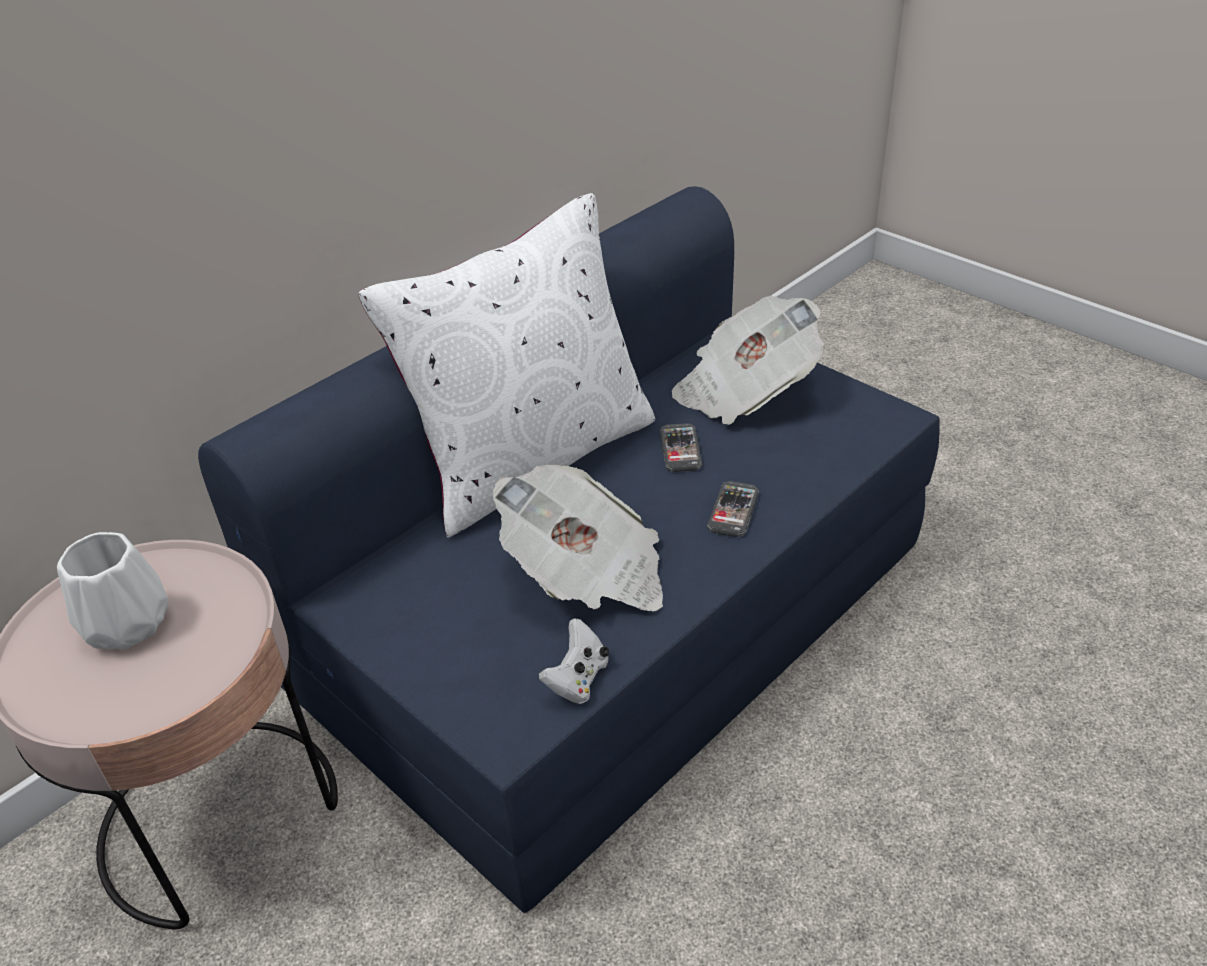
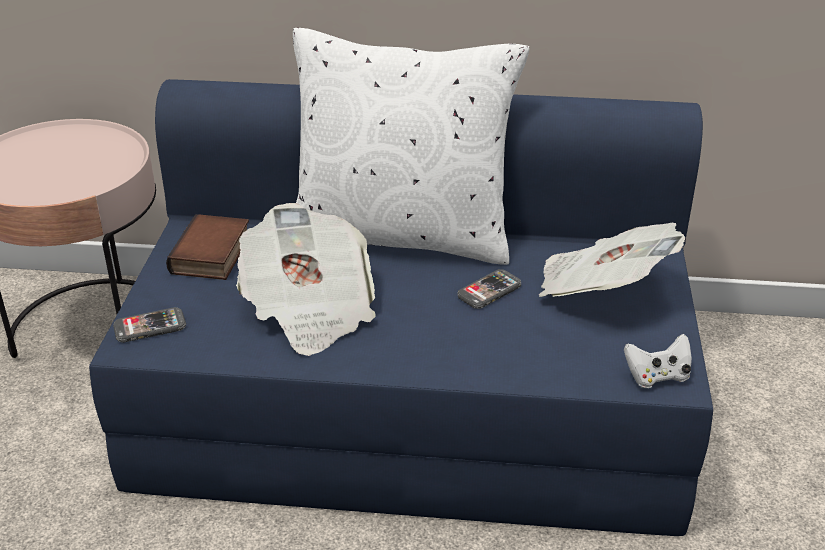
camera: 50 degrees right, 5 degrees down
(124, 626) = (62, 155): white vase -> none
(411, 604) = (213, 255): none -> book
(578, 679) = (206, 351): white game controller -> white game controller (657, 376)
(733, 511) = (447, 345): phone -> phone (150, 327)

